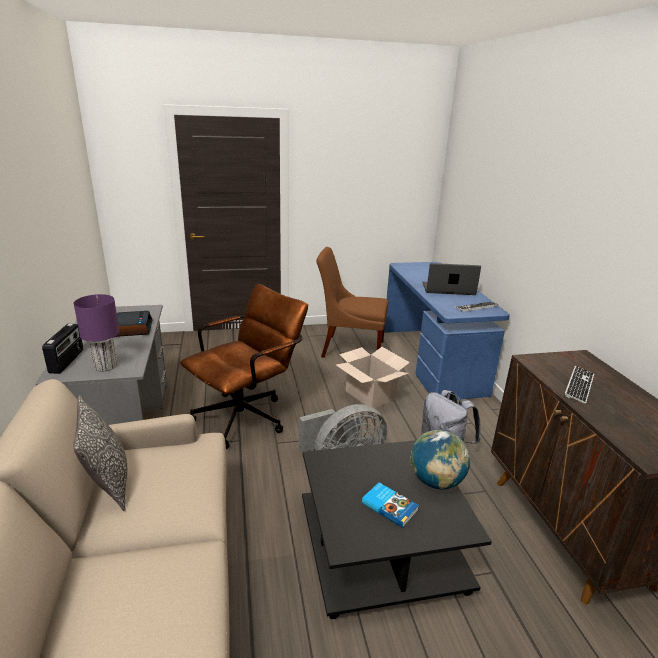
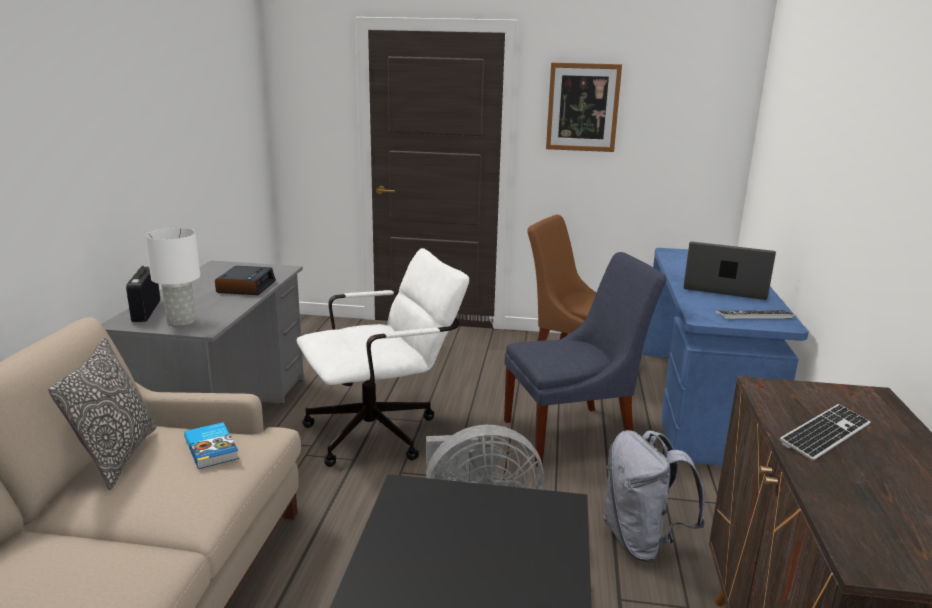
camera: 20 degrees right, 5 degrees down
(67, 361) = (145, 311): radio -> radio turned 150 degrees clockwise
(105, 366) = (180, 321): purple table lamp -> white table lamp
(247, 415) = (383, 431): brown office chair -> white office chair
(335, 171) = (583, 107): none -> picture
(370, 395) = (573, 435): cardboard box -> blue chair
(389, 506) = (462, 570): book -> book (212, 448)
(436, 481) = (558, 554): globe -> none

